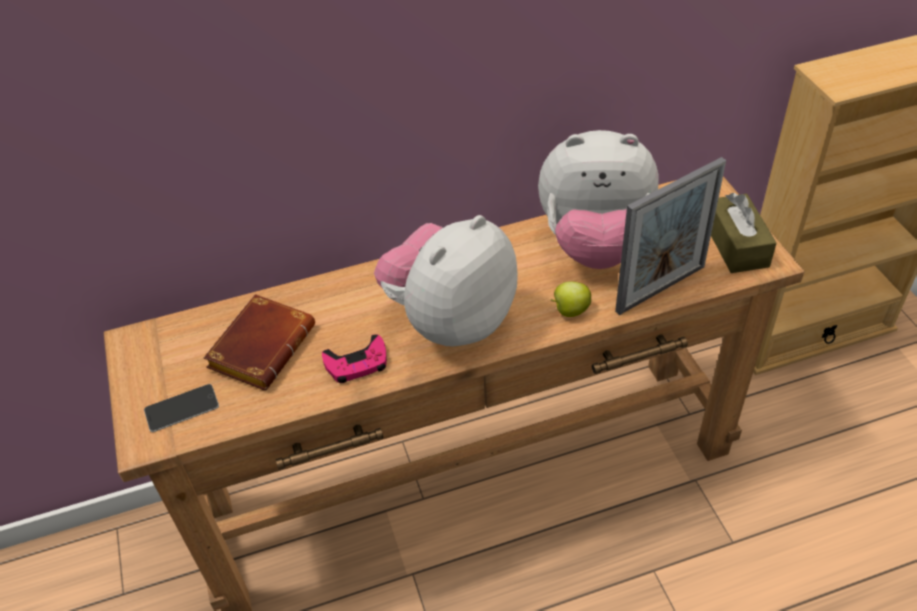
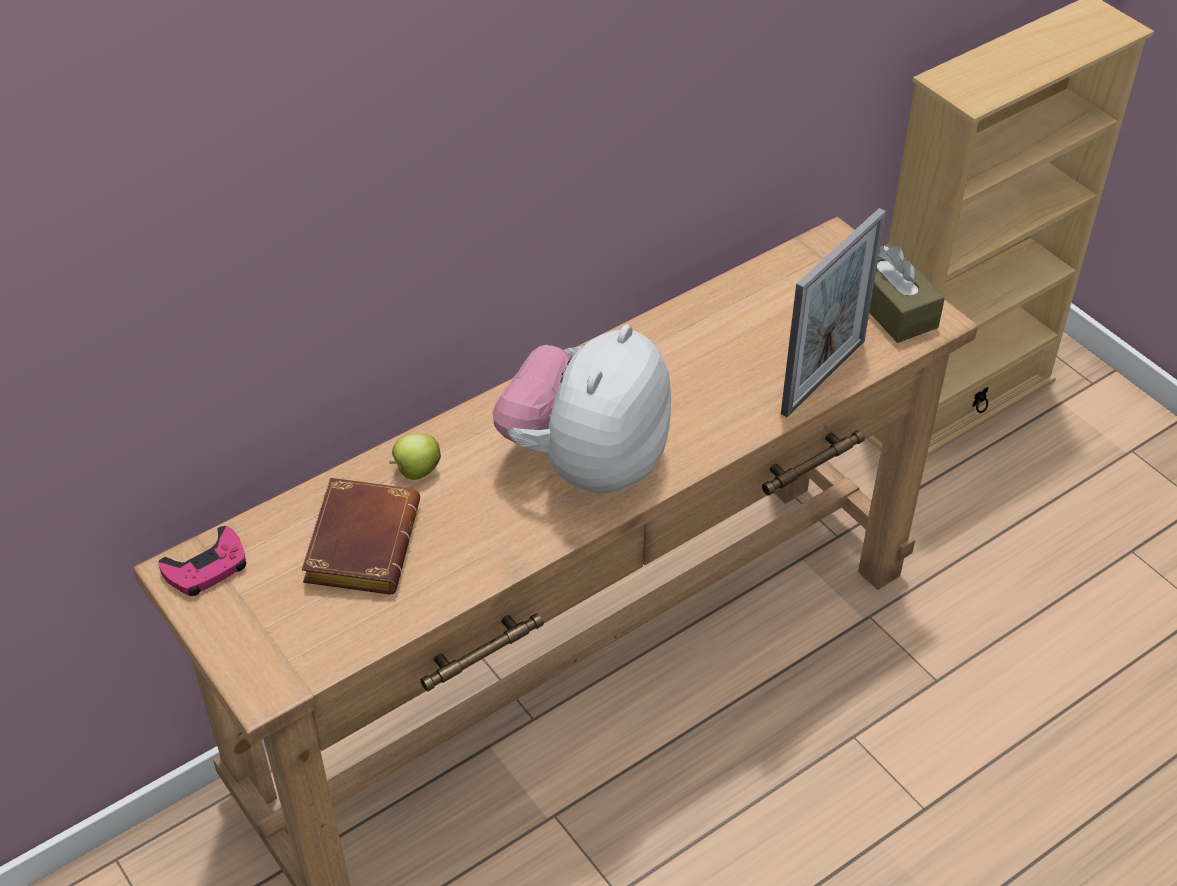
camera: 20 degrees left, 0 degrees up
(181, 408) = (292, 639): phone -> none
(357, 363) = (493, 538): pink game controller -> pink game controller (207, 568)
(569, 311) = (727, 423): apple -> apple (416, 471)
(595, 245) = (726, 337): plush toy -> none

